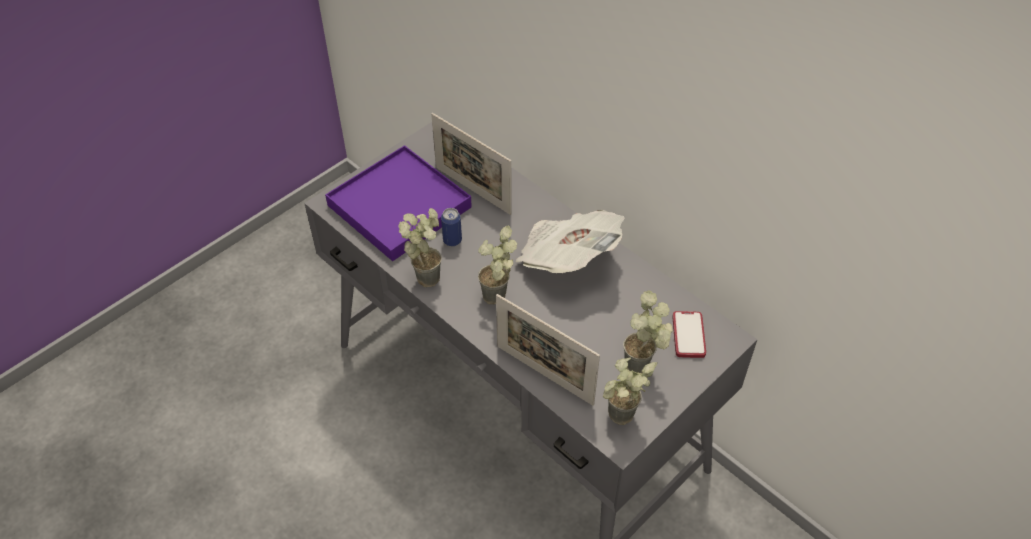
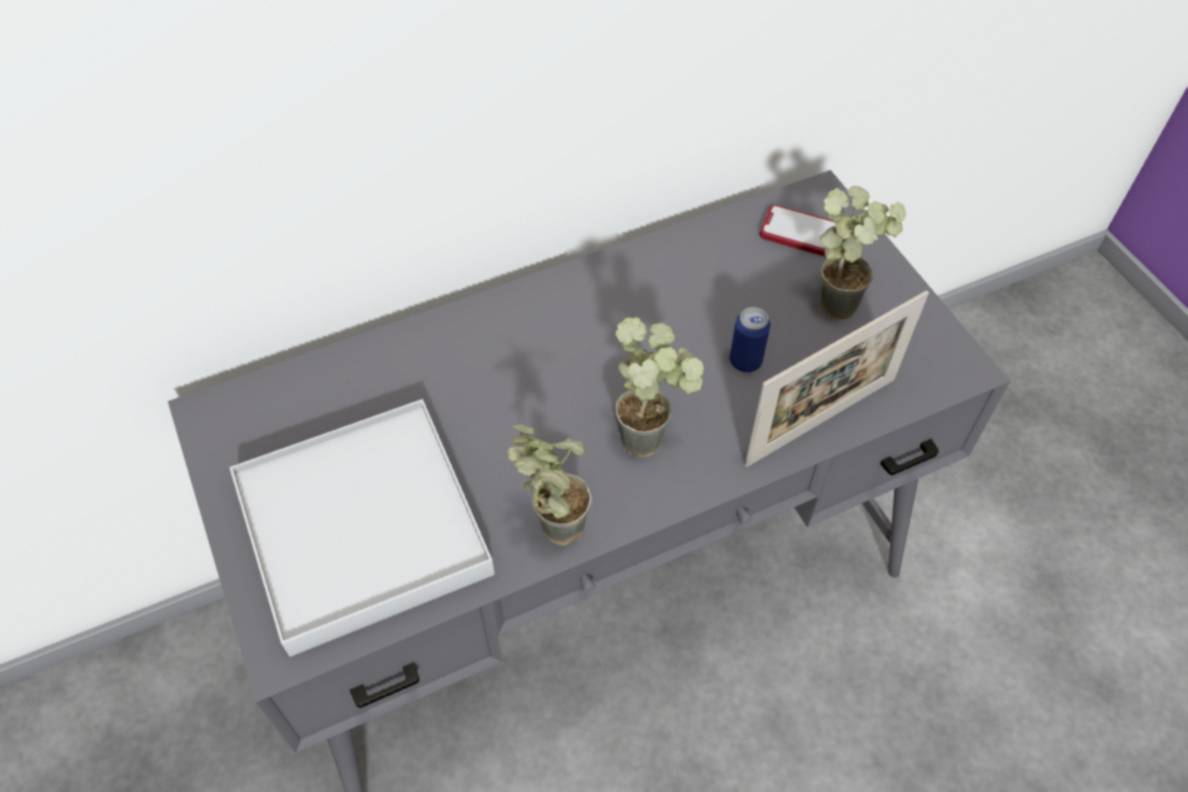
camera: 70 degrees left, 5 degrees up
(399, 206) = (362, 527): purple tray -> white tray
(452, 240) = (489, 466): can -> can (745, 361)
(472, 190) = (387, 402): picture frame -> none
(567, 257) = (601, 321): newspaper -> none
(619, 421) = (929, 357): potted plant -> none

